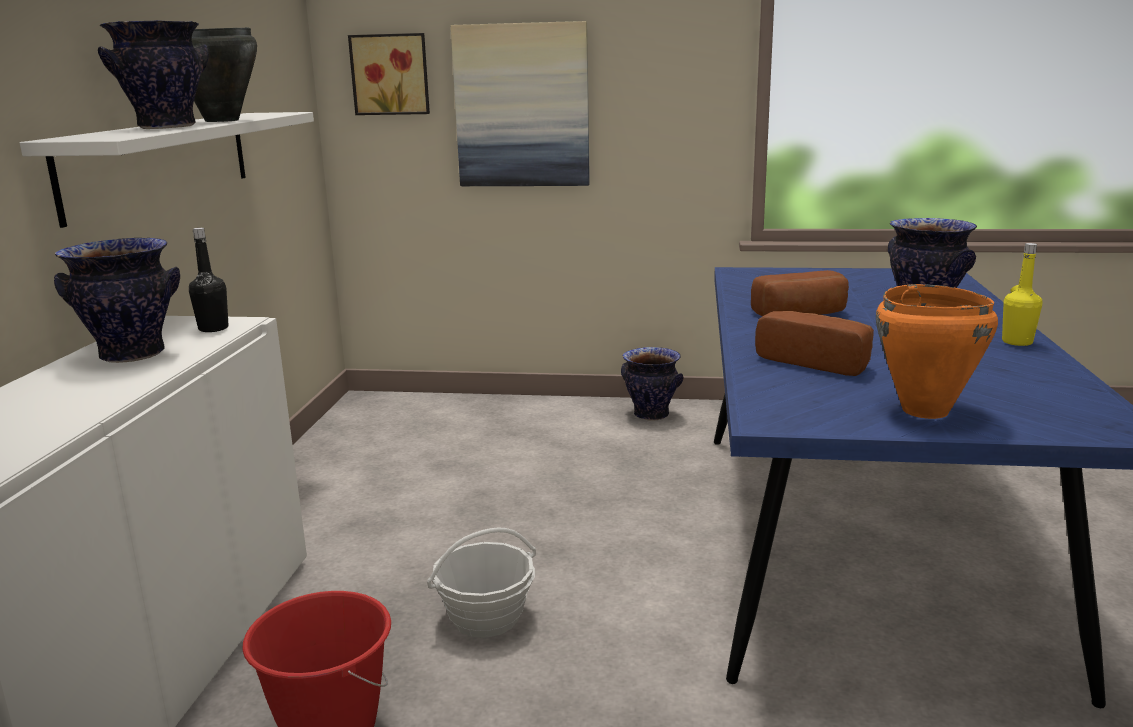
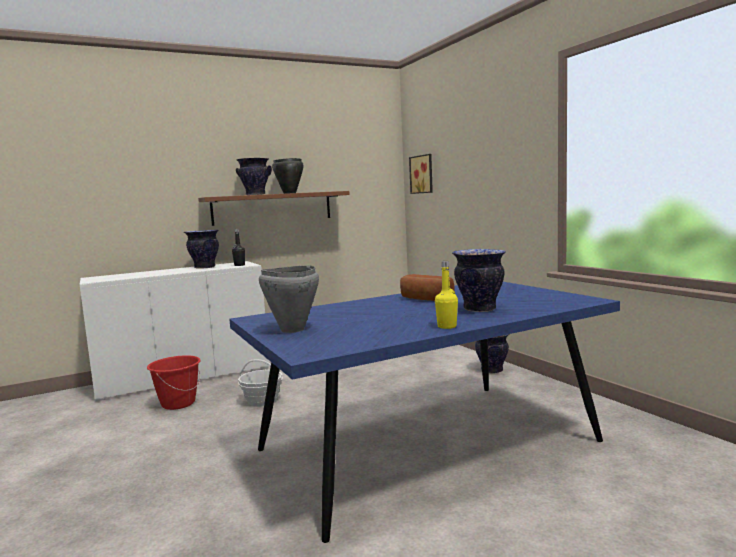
camera: 55 degrees right, 10 degrees down
(161, 162) = (272, 208): white shelf -> brown shelf
(522, 106) = (462, 187): picture -> none
(816, 361) = (344, 311): bread -> none
(924, 411) = (292, 330): orange cooking pot -> grey cooking pot

